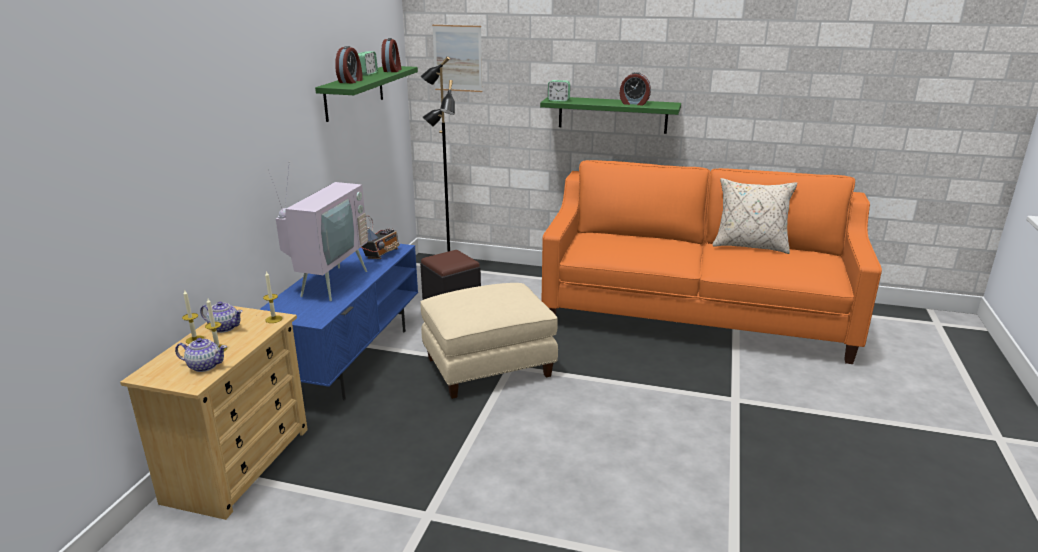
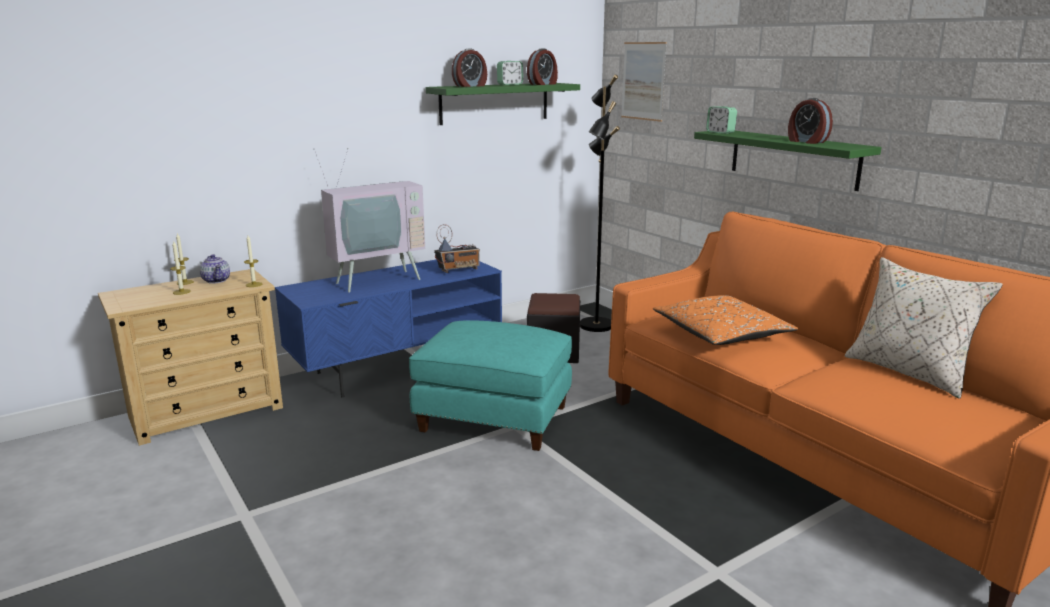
camera: 40 degrees right, 5 degrees down
(204, 366) = (151, 299): teapot -> none
(488, 366) = (495, 418): beige ottoman -> turquoise ottoman
(635, 252) = (721, 335): none -> orange pillow

